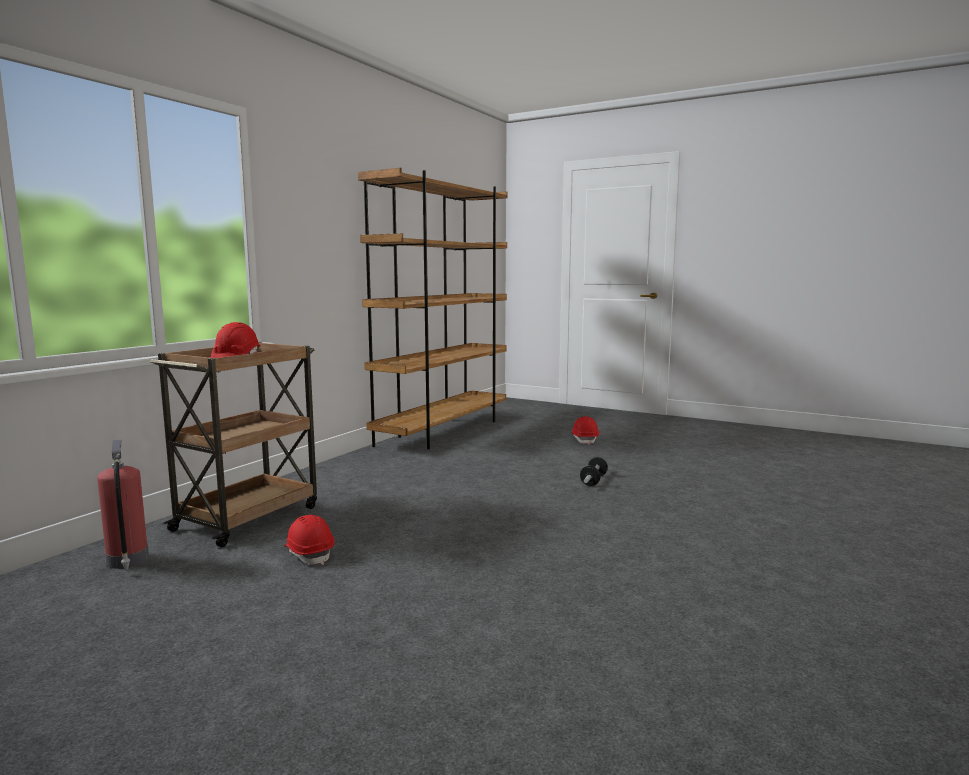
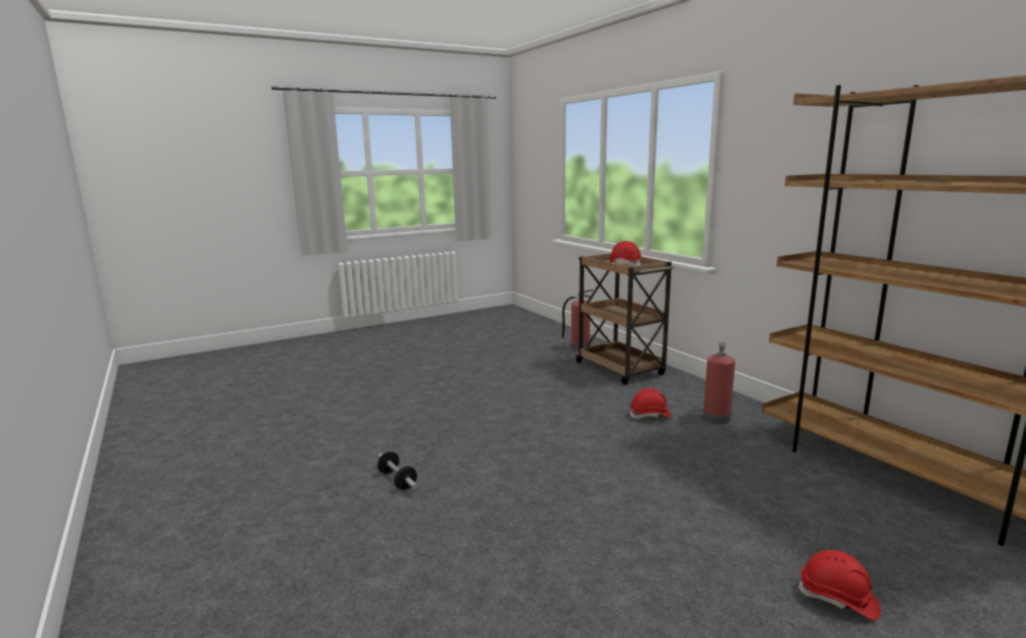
camera: 120 degrees right, 5 degrees up
(309, 554) = (546, 378): red hard hat -> red hard hat (650, 416)
(383, 468) = (716, 418): none -> fire extinguisher
(593, 480) = (604, 514): dumbbell -> dumbbell (397, 480)

